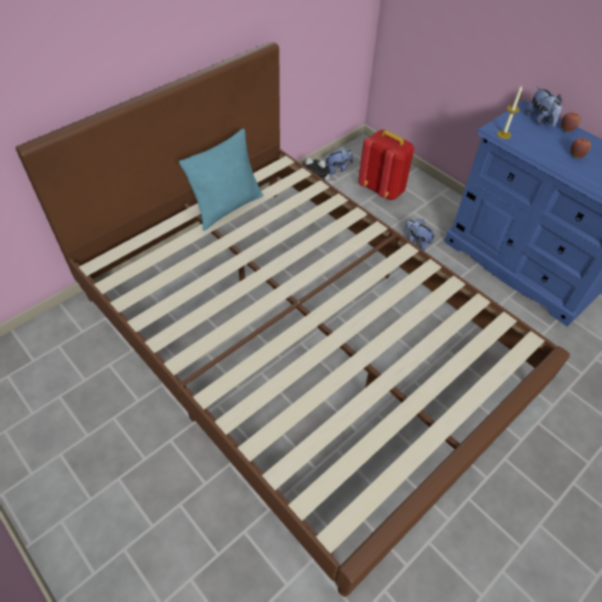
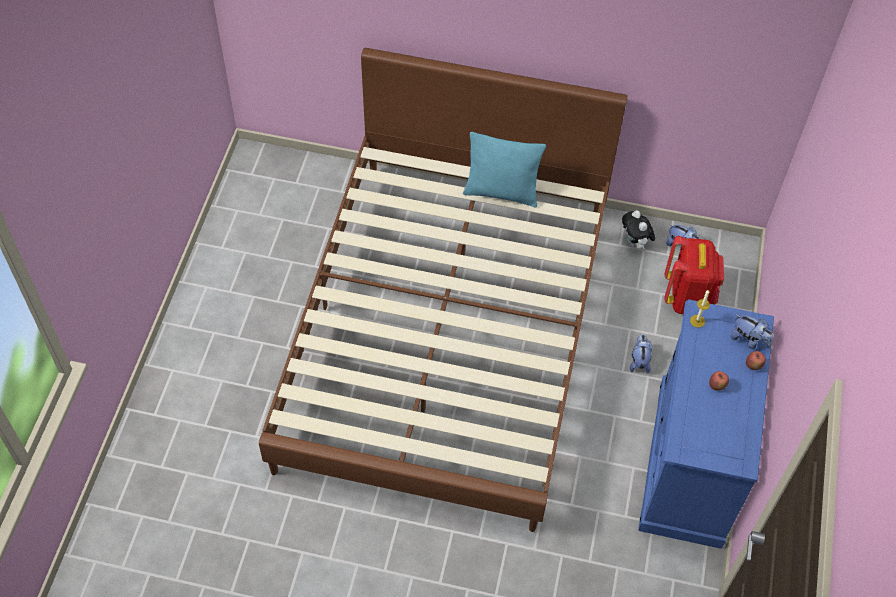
camera: 55 degrees right, 5 degrees up
(540, 120) = (749, 340): plush toy -> plush toy turned 90 degrees counterclockwise

